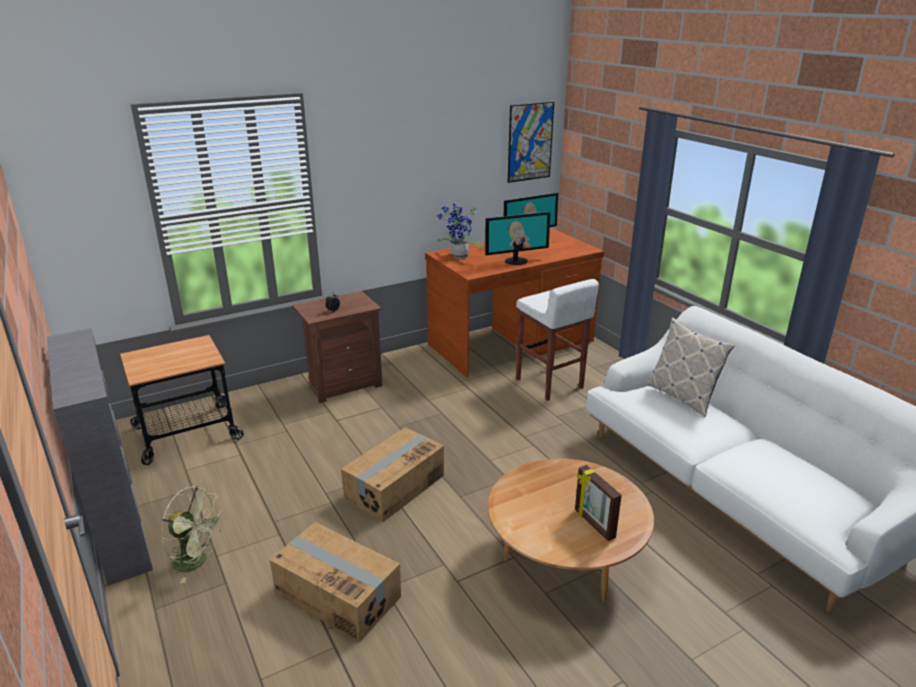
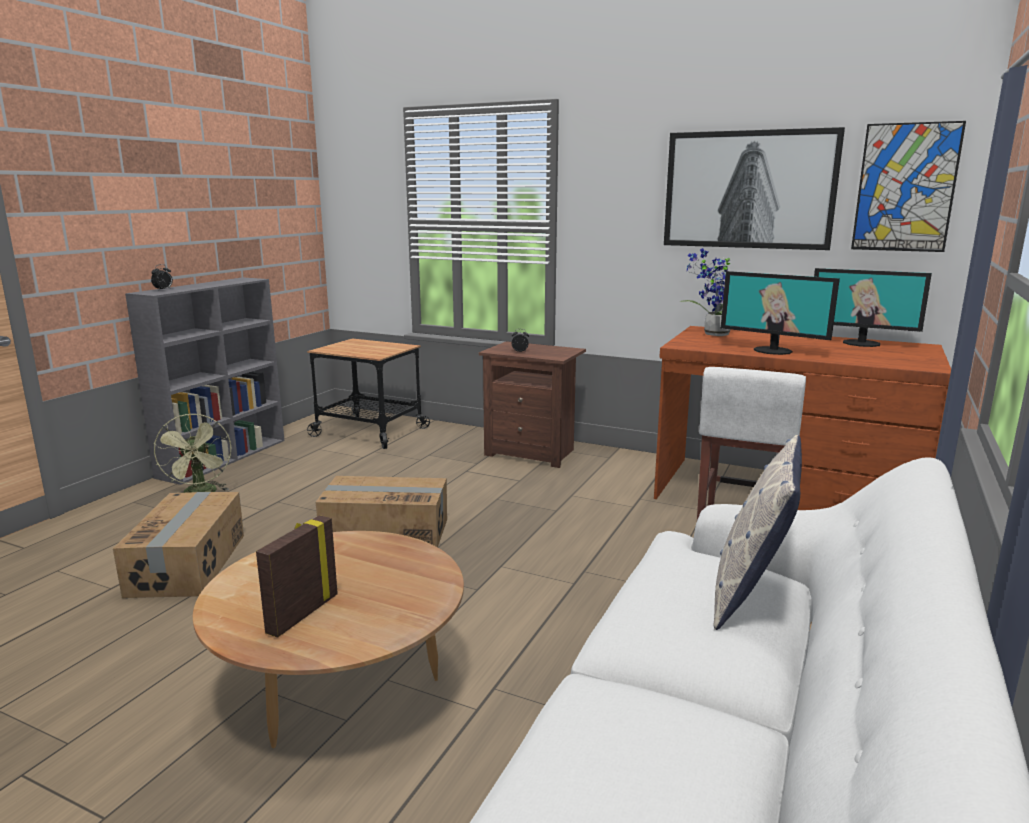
camera: 55 degrees right, 10 degrees down
(72, 386) = (163, 290): none -> alarm clock
(449, 153) = (748, 190): none -> picture

